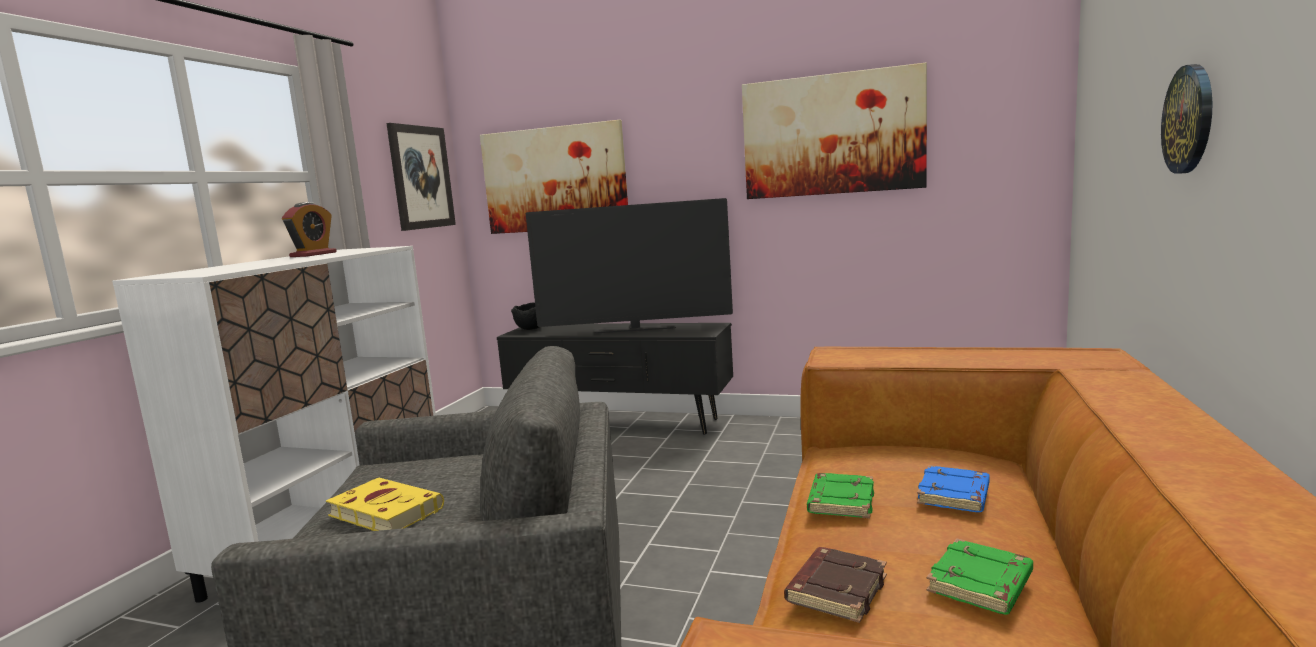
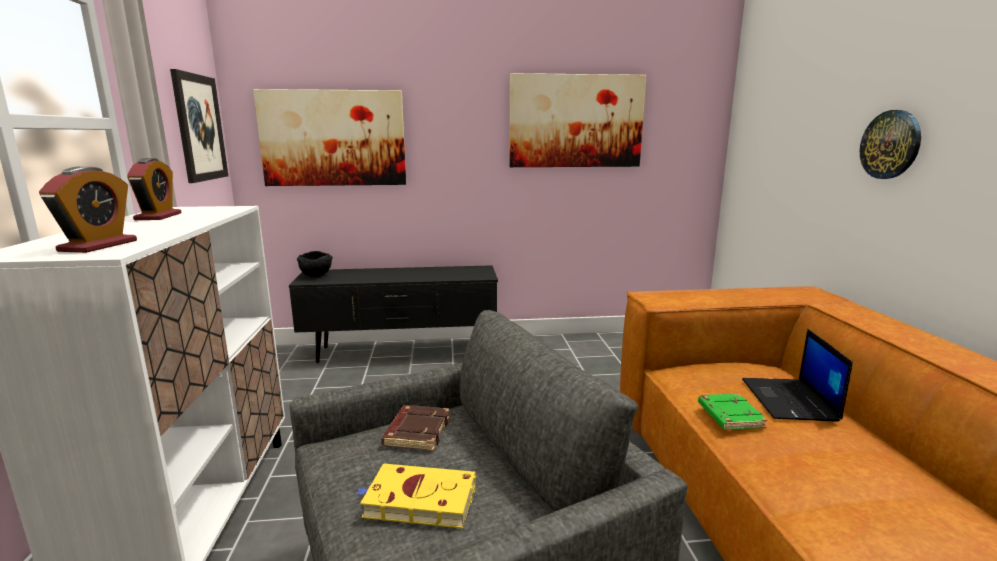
camera: 25 degrees left, 5 degrees up
(215, 271) = (98, 246): none -> alarm clock
(635, 329) = (419, 274): television -> none
(835, 589) = (813, 492): brown book -> brown book (416, 432)
(955, 495) = (790, 400): blue book -> laptop
(981, 584) = (884, 469): green book -> none

